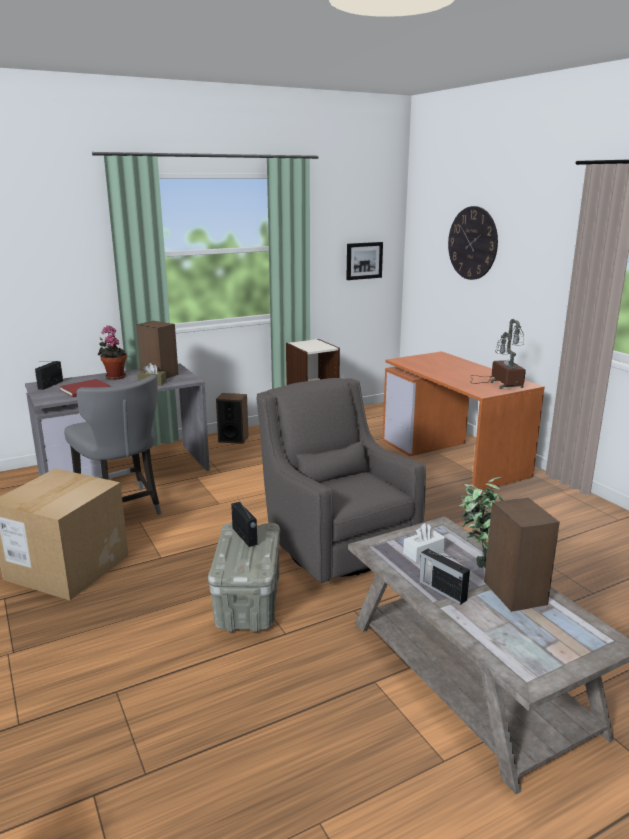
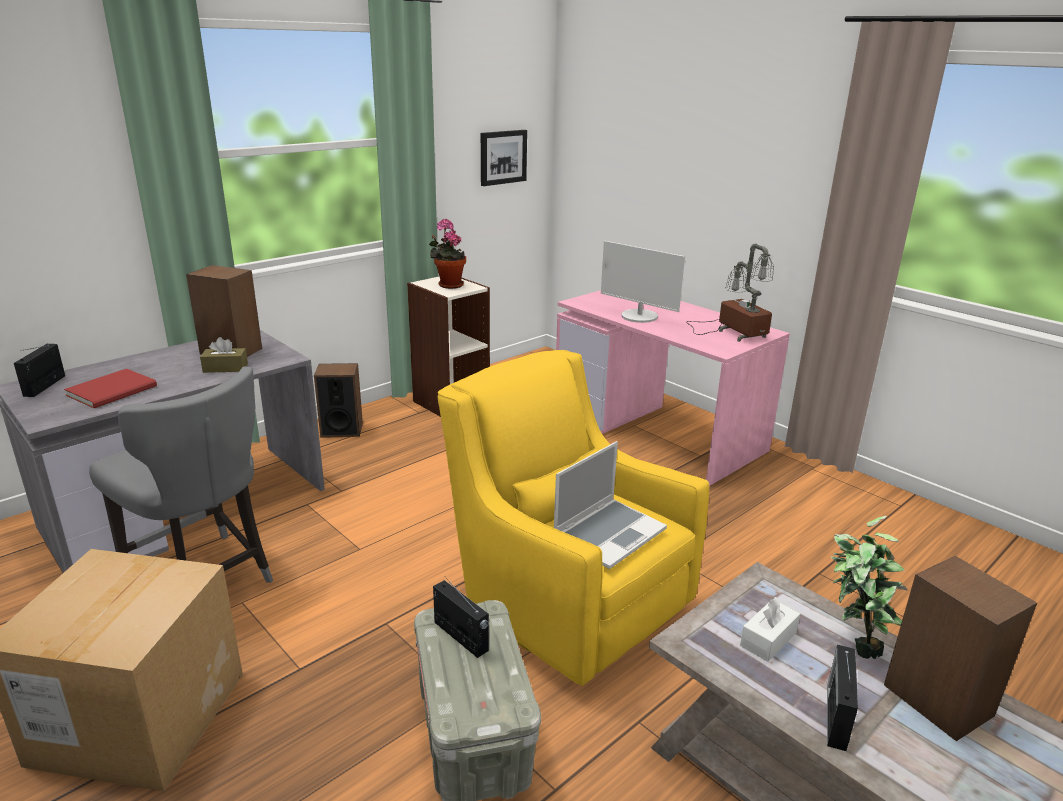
camera: 15 degrees left, 5 degrees up
(114, 376) = (155, 360): potted plant -> potted plant (448, 285)
(335, 547) = (564, 605): grey armchair -> yellow armchair
(353, 491) = (609, 534): none -> laptop
(437, 371) = (639, 316): none -> monitor
(441, 590) = (836, 715): radio -> radio turned 75 degrees clockwise
(454, 458) = (658, 431): orange desk -> pink desk
(472, 243) = (665, 132): wall clock -> none

